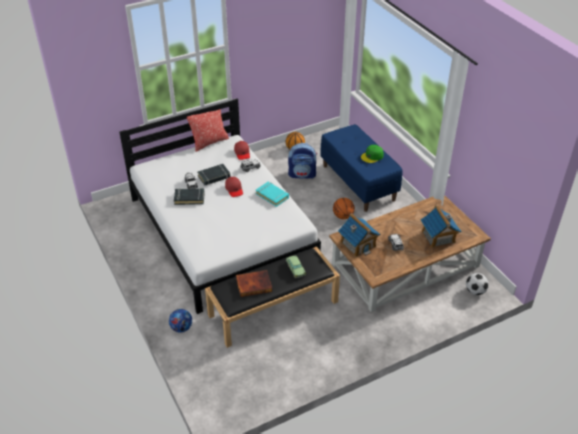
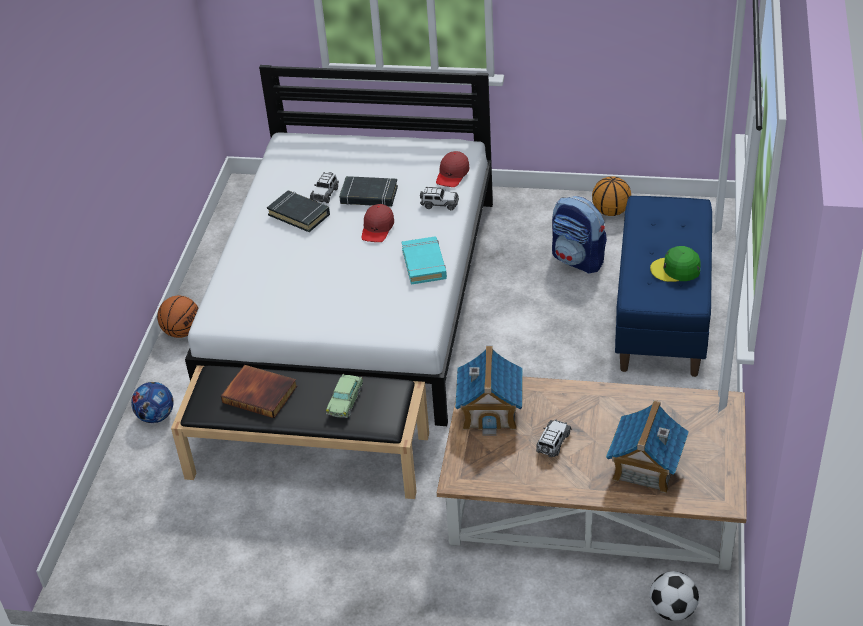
camera: 40 degrees right, 0 degrees up
(209, 142) = (422, 138): pillow -> none
(343, 216) = (573, 361): basketball -> basketball (182, 332)

